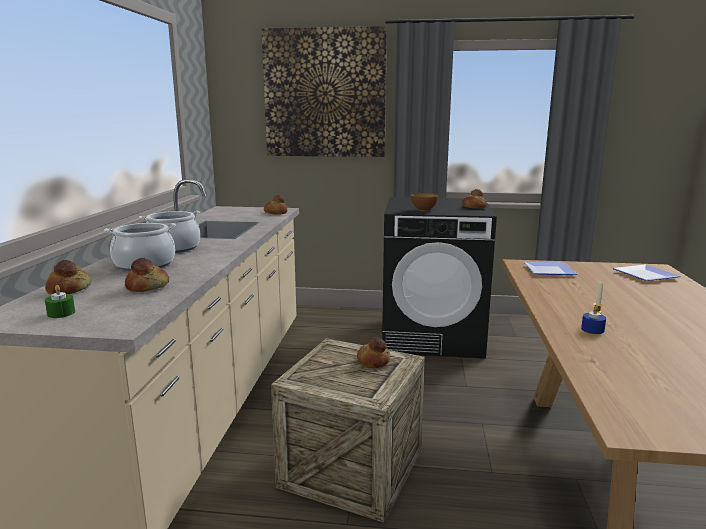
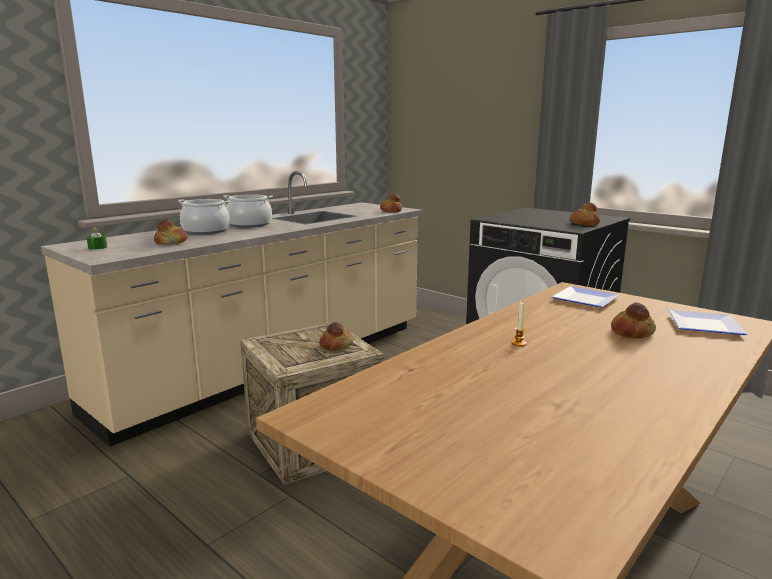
camera: 35 degrees right, 0 degrees up
(69, 289) = (133, 237): bread -> bread (632, 332)
(324, 94) = (480, 96): picture -> none
(424, 210) = (518, 220): bowl -> none
(592, 329) = (482, 350): blue candle -> none

